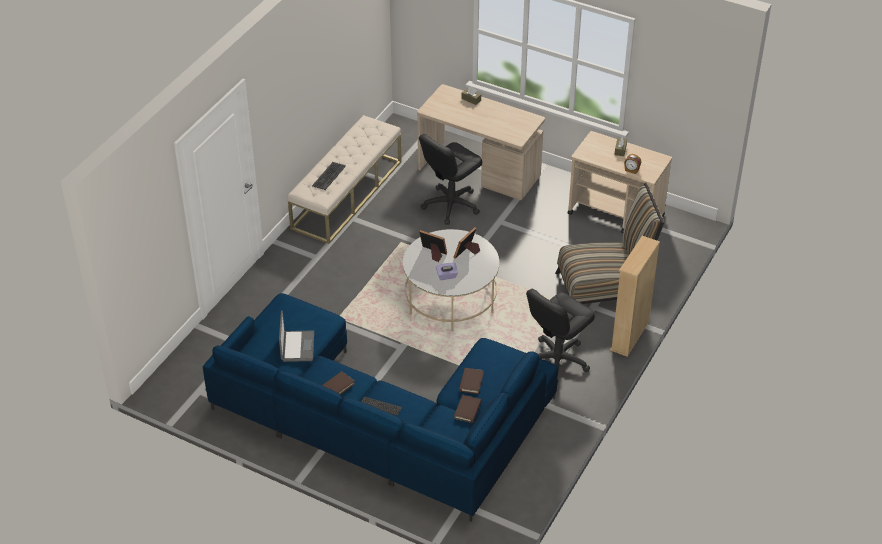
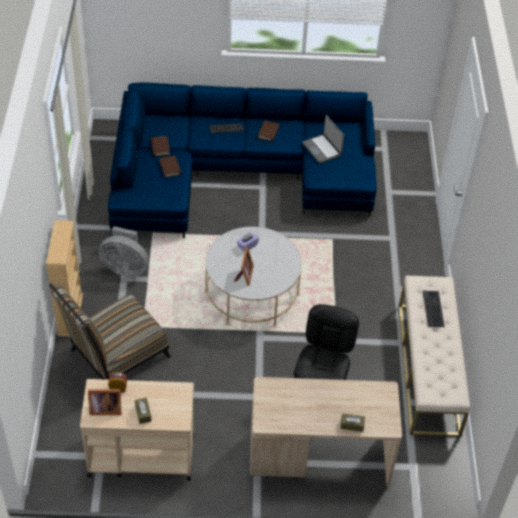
camera: 150 degrees right, 5 degrees up
(433, 254) = (274, 263): picture frame -> picture frame (104, 408)
(557, 360) = (125, 268): black office chair -> grey fan

